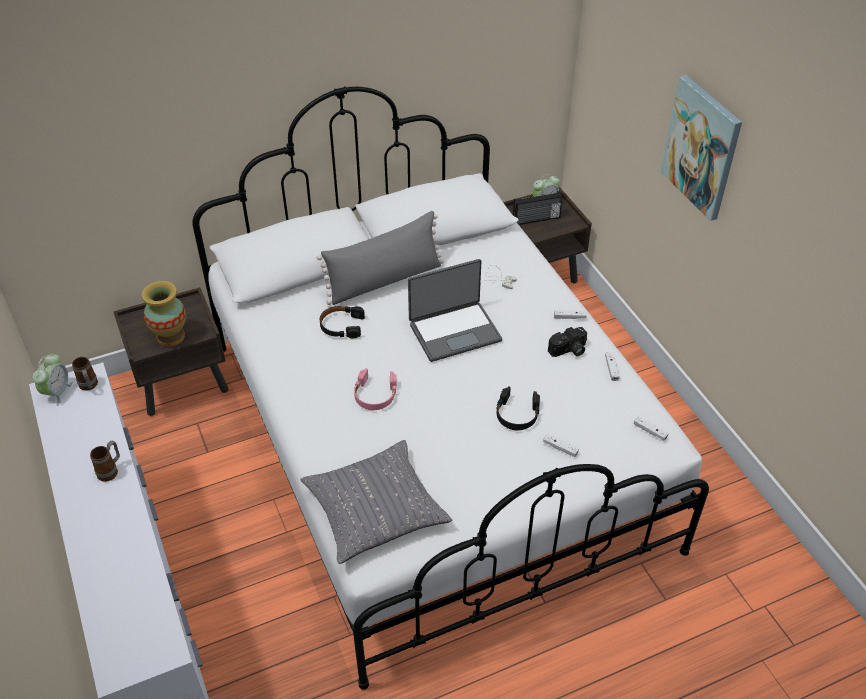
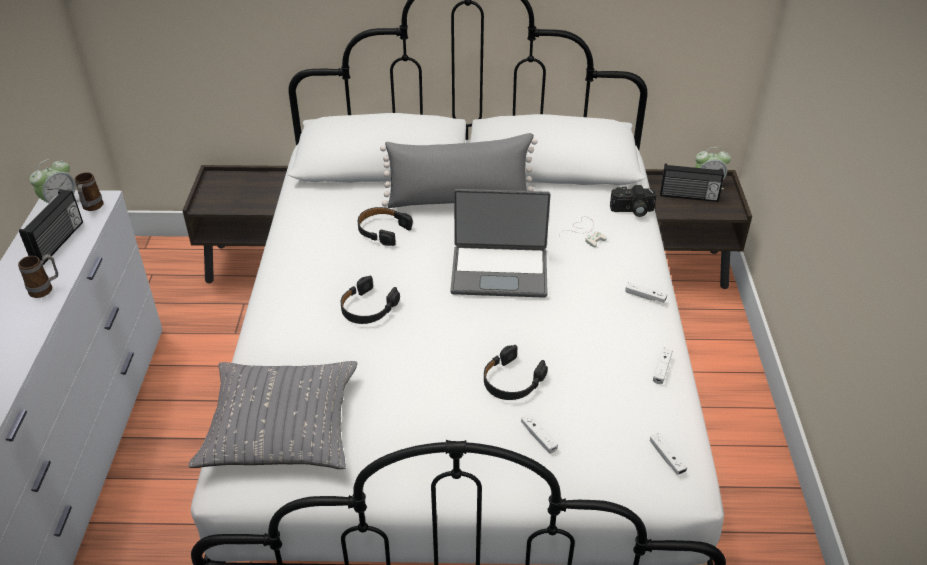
camera: 25 degrees right, 5 degrees down
(86, 426) = (59, 242): none -> radio
(170, 336) = (236, 202): vase -> none
(375, 395) = (367, 308): pink headphones -> black headphones
(568, 350) = (620, 332): camera -> camera (632, 211)
(701, 147) = (868, 116): picture -> none

